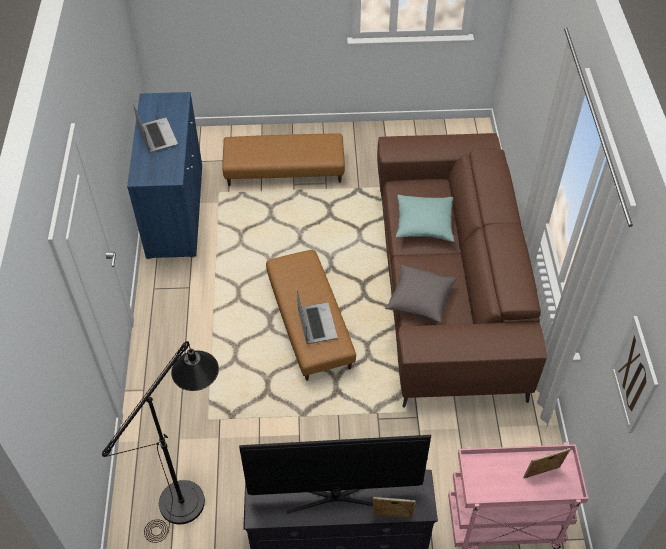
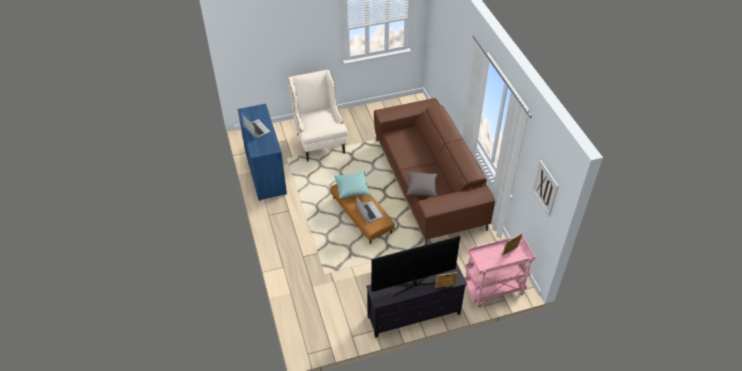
camera: 15 degrees left, 5 degrees down
(191, 492) = (329, 310): black floor lamp -> none
(284, 169) = (319, 139): brown ottoman -> beige armchair
(424, 224) = (411, 151): turquoise pillow -> turquoise pillow (352, 189)

